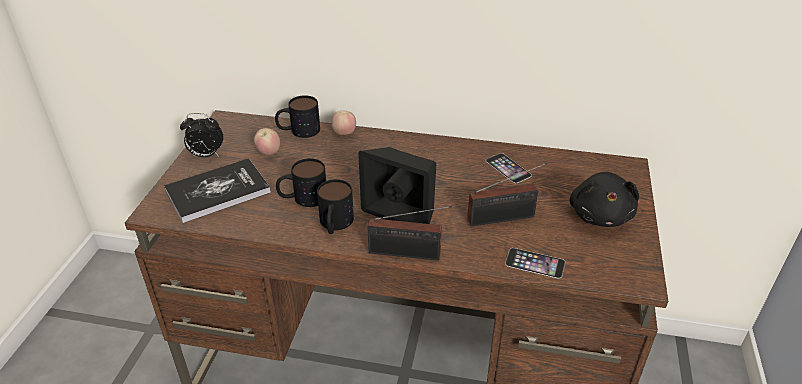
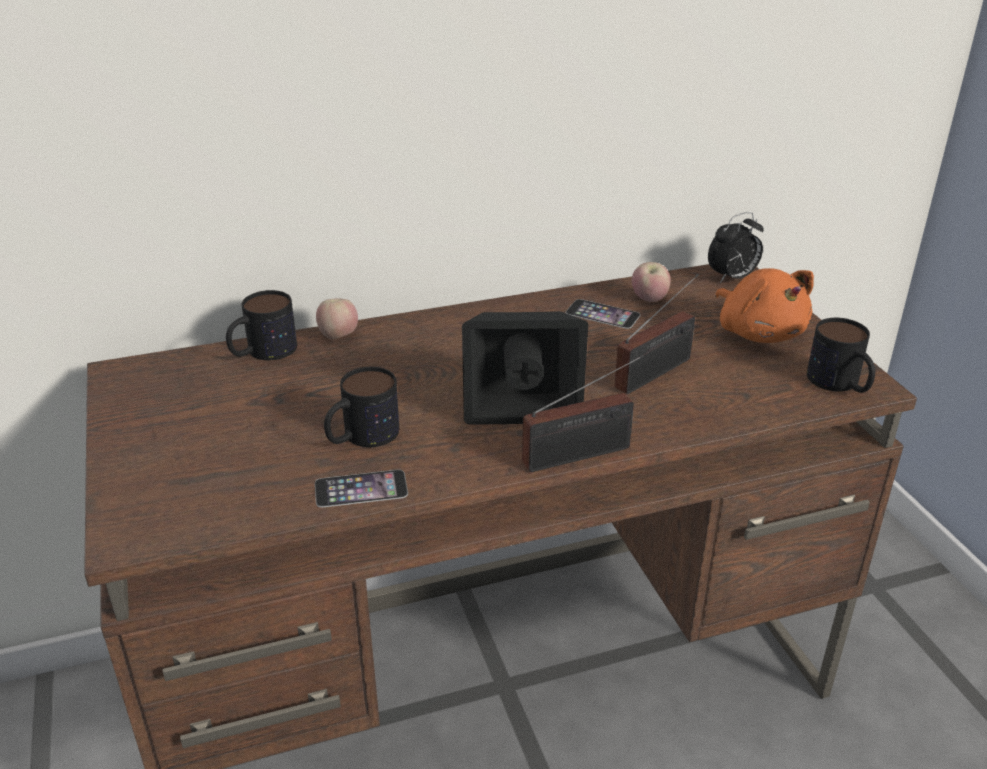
camera: 30 degrees left, 5 degrees down
(206, 155) = (138, 430): alarm clock -> alarm clock (732, 278)
(218, 191) = (212, 472): book -> none
(268, 153) = (244, 395): apple -> apple (649, 300)
(335, 224) = (445, 454): mug -> mug (840, 384)
(535, 263) = (743, 409): phone -> phone (361, 488)
(600, 214) = (759, 332): black plush toy -> orange plush toy

